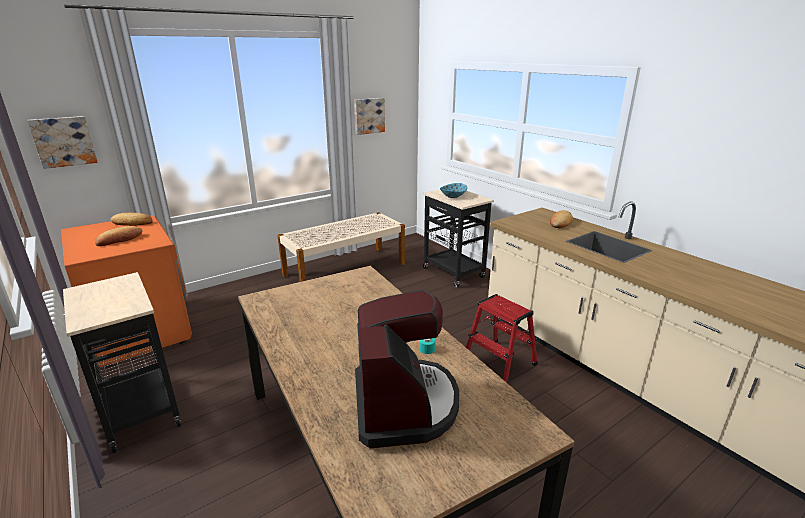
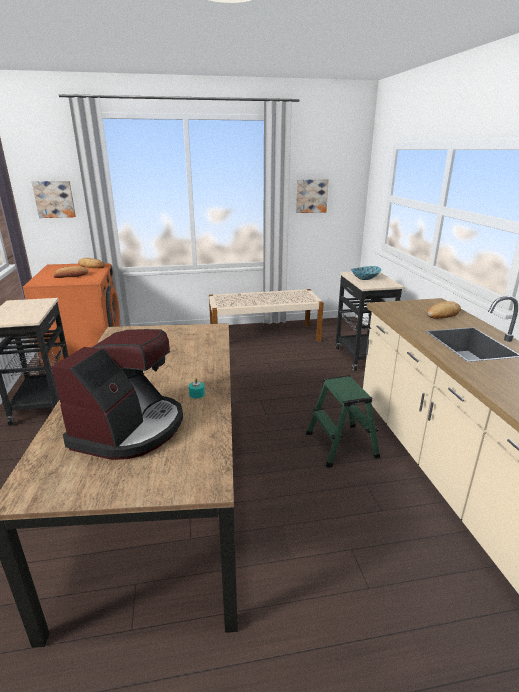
camera: 25 degrees right, 0 degrees up
(499, 362) = (341, 445): red step ladder -> green step ladder

